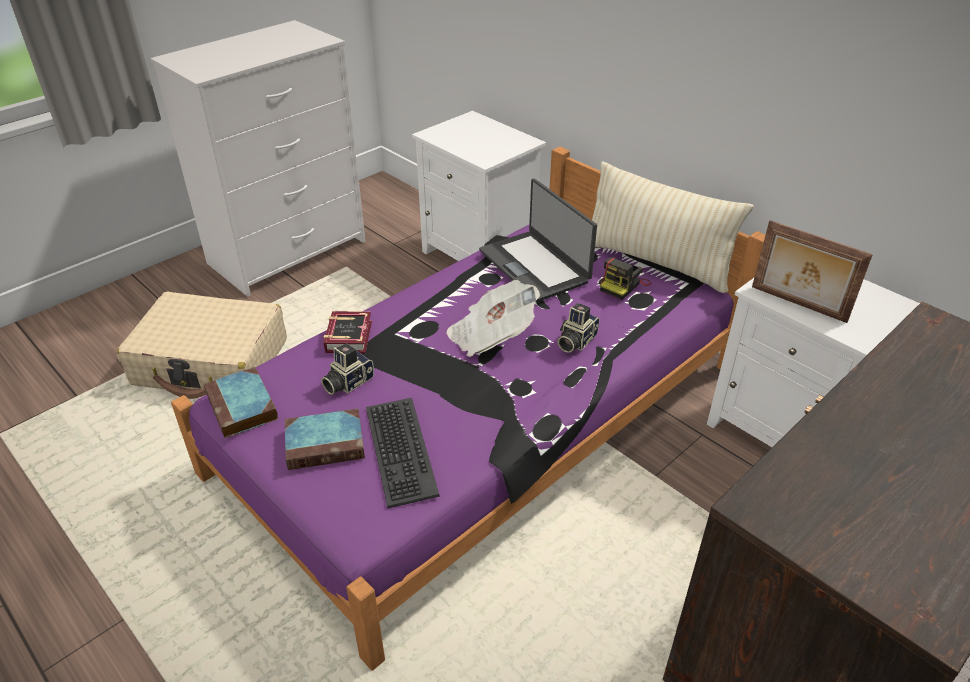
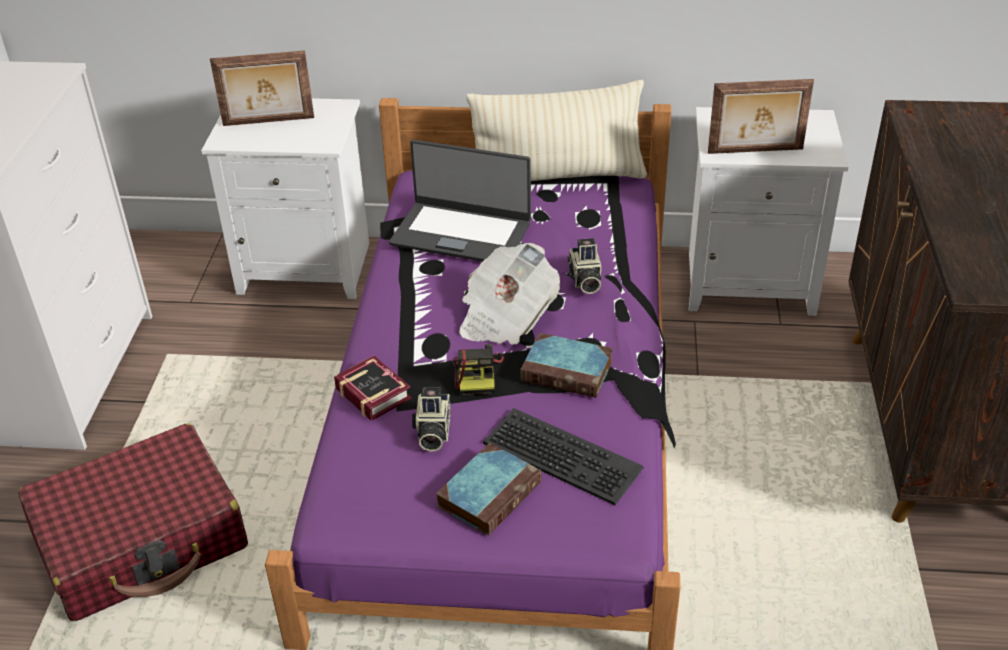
camera: 40 degrees left, 0 degrees up
(212, 362) = (142, 540): beige suitcase -> red suitcase
(243, 407) = (363, 516): book -> book (569, 371)
(471, 133) = (268, 122): none -> picture frame
(623, 285) = (561, 211): camera -> camera (477, 374)

